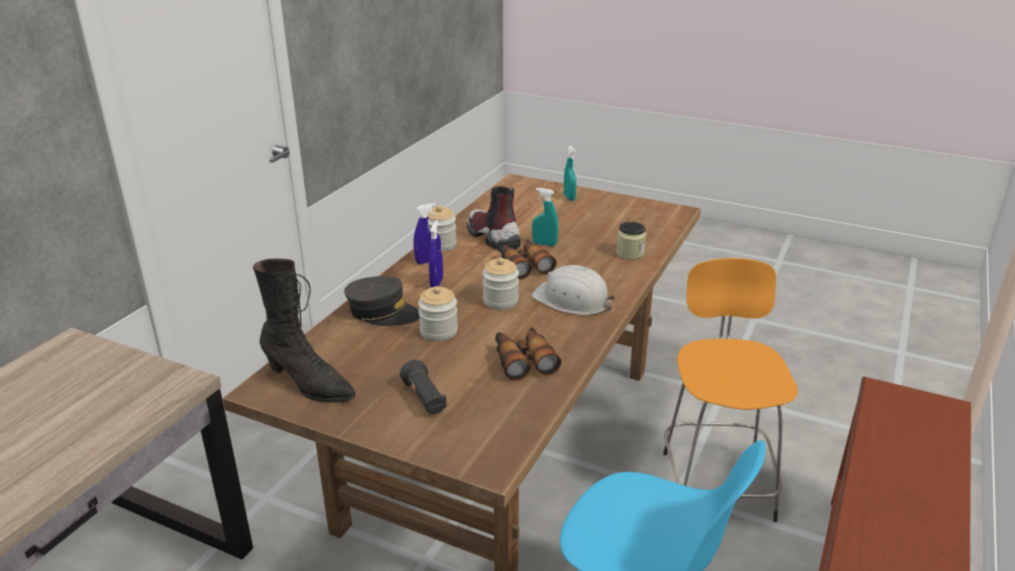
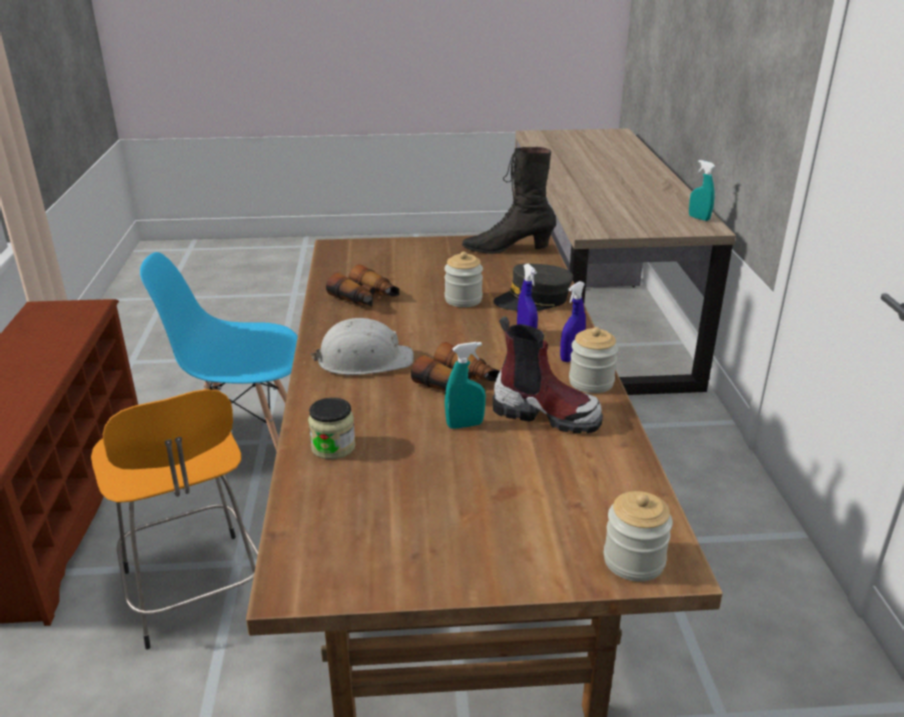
camera: 150 degrees right, 0 degrees up
(424, 399) = (416, 261): black flashlight -> none
(500, 301) = (439, 338): jar -> jar (633, 561)
(569, 197) = (524, 549): turquoise spray bottle -> turquoise spray bottle (699, 218)

